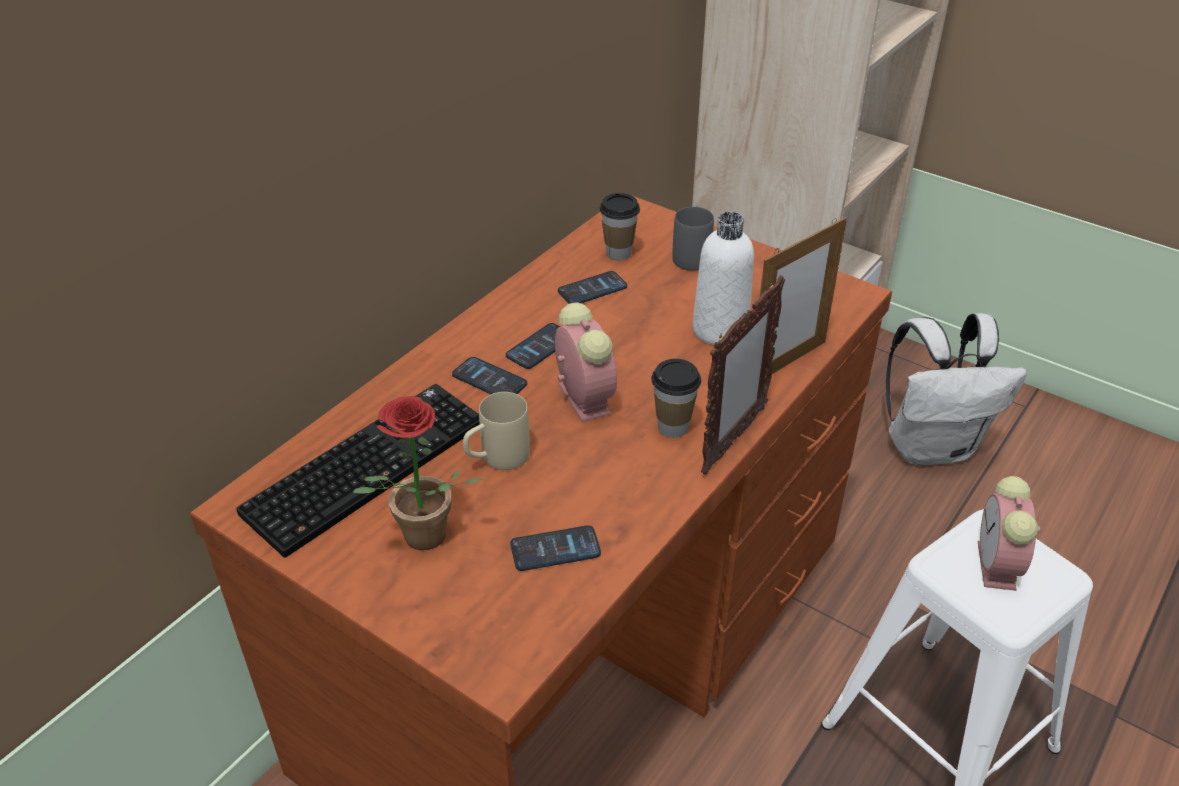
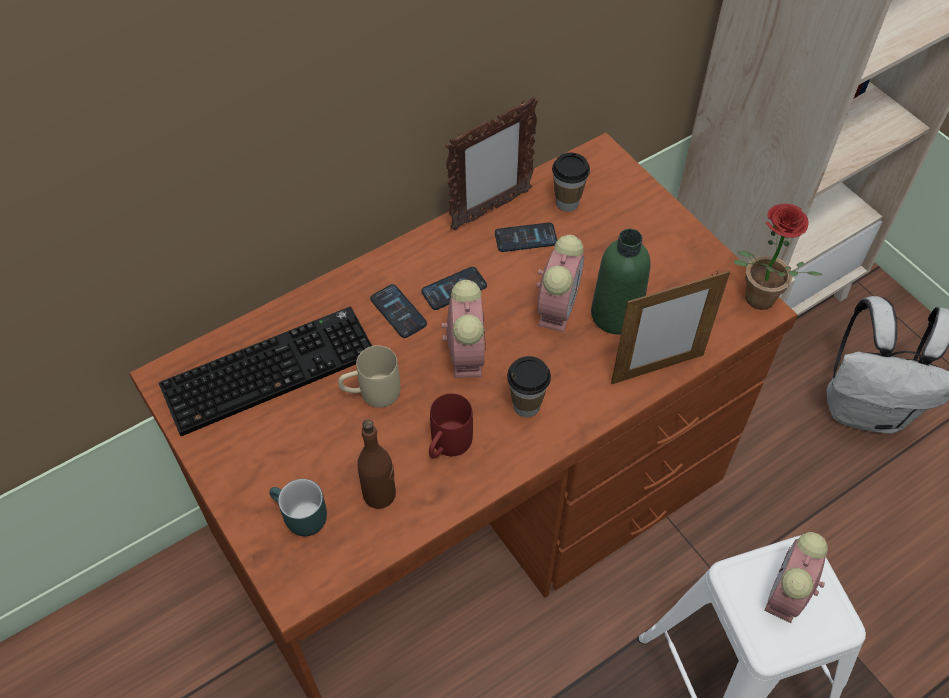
camera: 20 degrees right, 15 degrees up
(420, 542) = (282, 454): potted plant -> potted plant (756, 302)
(471, 599) = (299, 518): none -> turquoise mug
(555, 549) = (380, 494): phone -> brown bottle
(607, 485) = (447, 447): none -> red mug
(657, 337) = (557, 306): none -> alarm clock
(692, 255) = (632, 223): grey mug -> none
(720, 330) = (616, 314): white bottle -> green bottle
(733, 440) = (570, 435): picture frame -> picture frame (490, 210)

